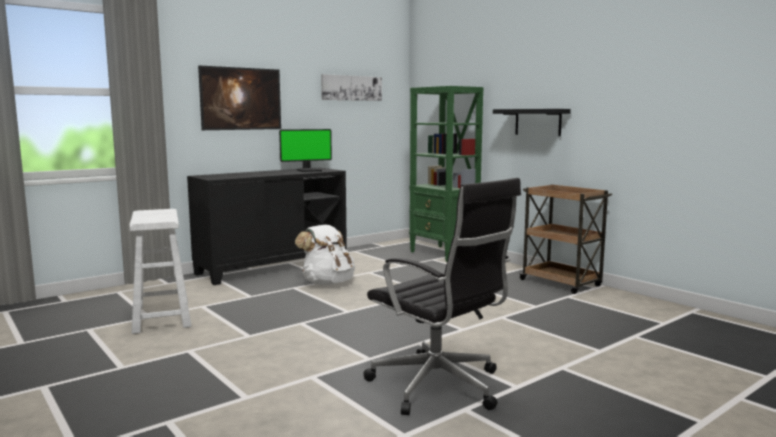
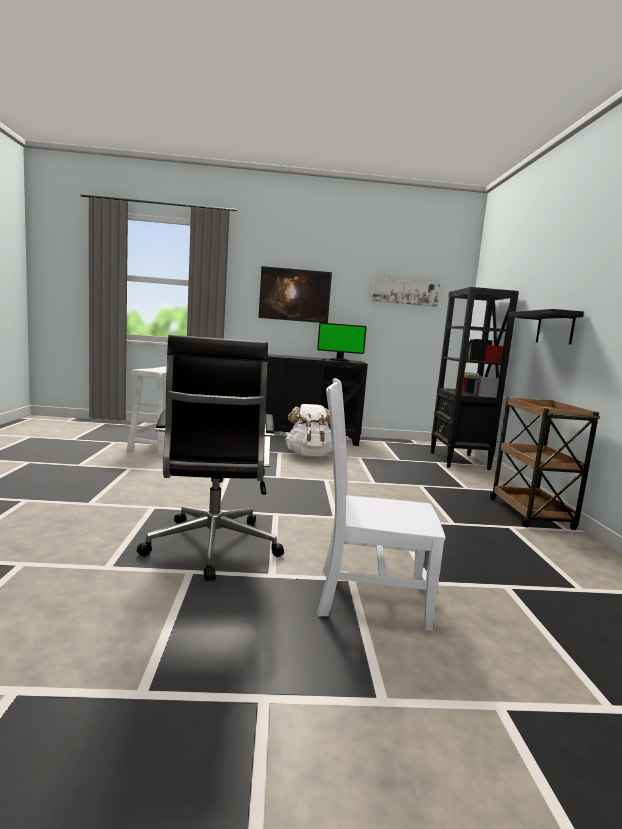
camera: 35 degrees right, 0 degrees up
(444, 254) = (459, 461): green bookcase -> black bookcase
(591, 374) = (367, 597): none -> white chair

